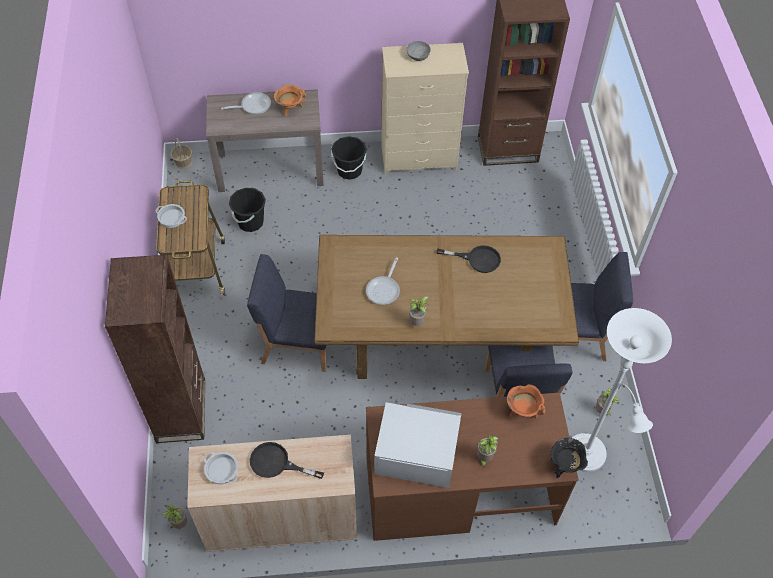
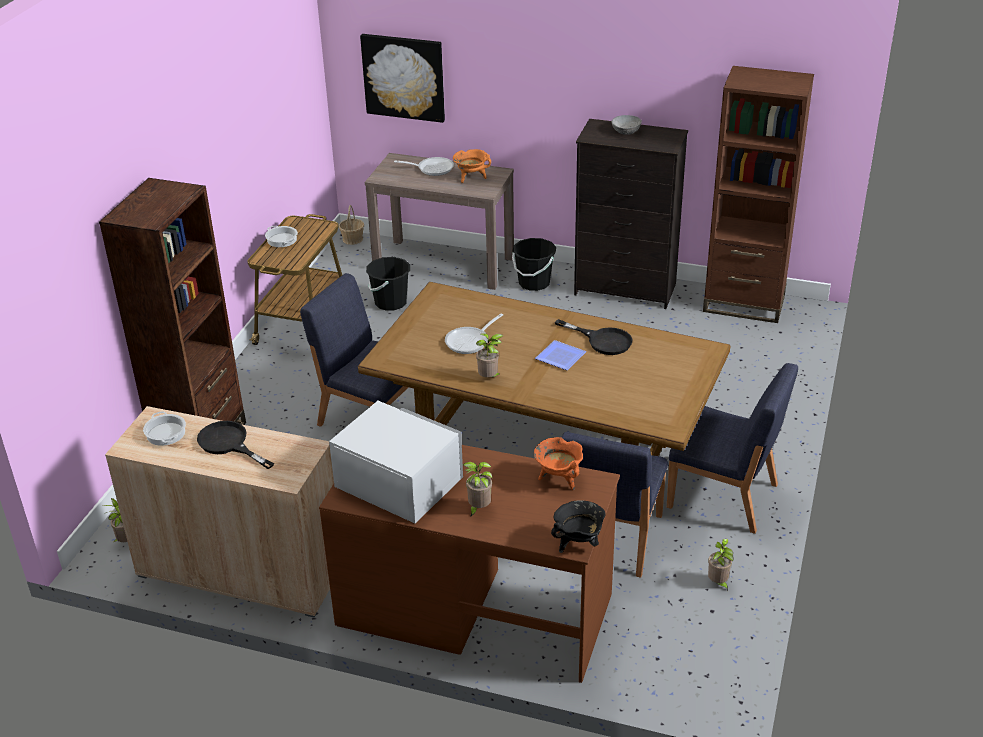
camera: 25 degrees right, 20 degrees down
(214, 39) = (404, 77): none -> picture
(419, 159) = (626, 290): beige dresser -> black dresser
(455, 284) = (560, 356): none -> plate
(589, 458) = (670, 626): white floor lamp -> none

